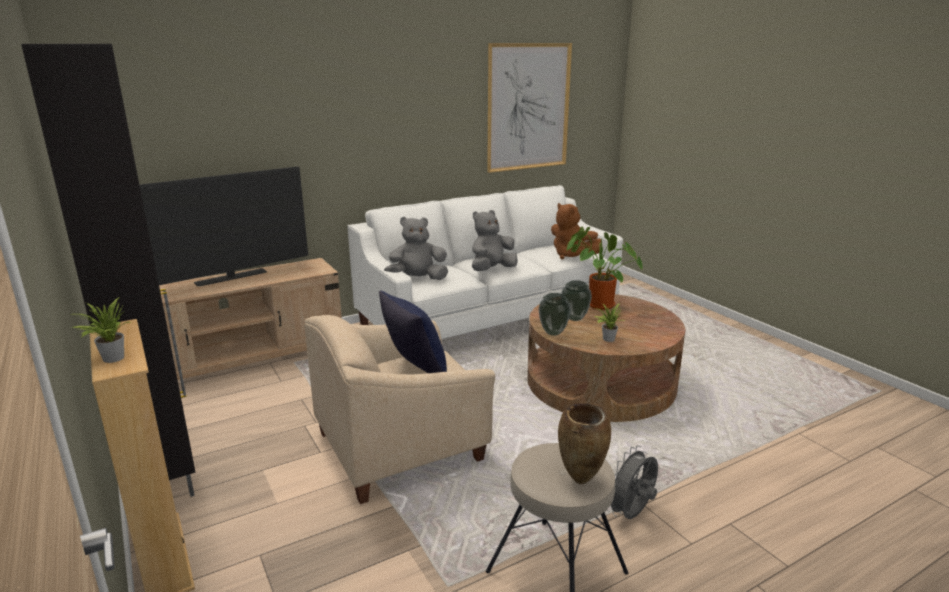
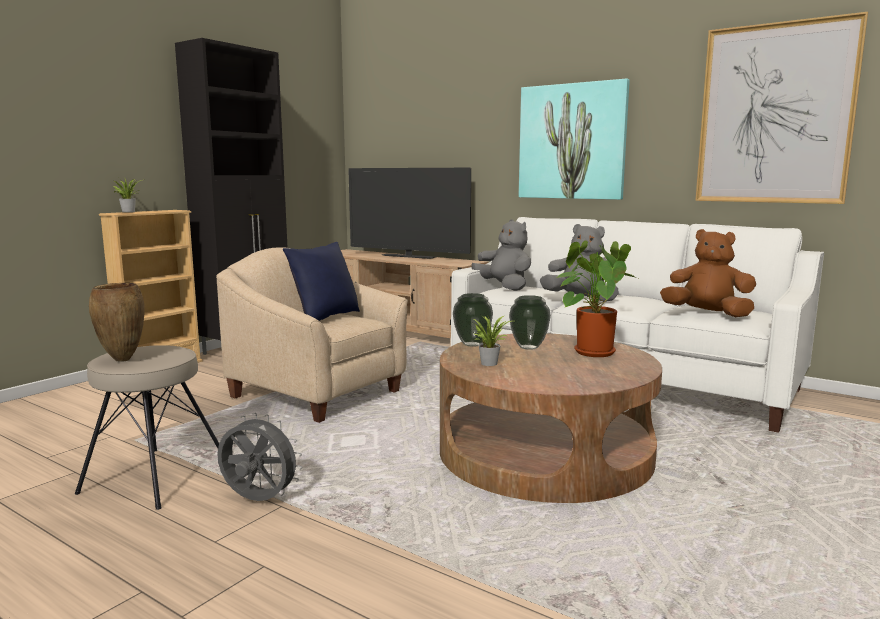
camera: 65 degrees right, 10 degrees down
(390, 132) = (572, 142): none -> picture
(571, 255) = (707, 314): brown plush toy -> brown plush toy turned 90 degrees clockwise

